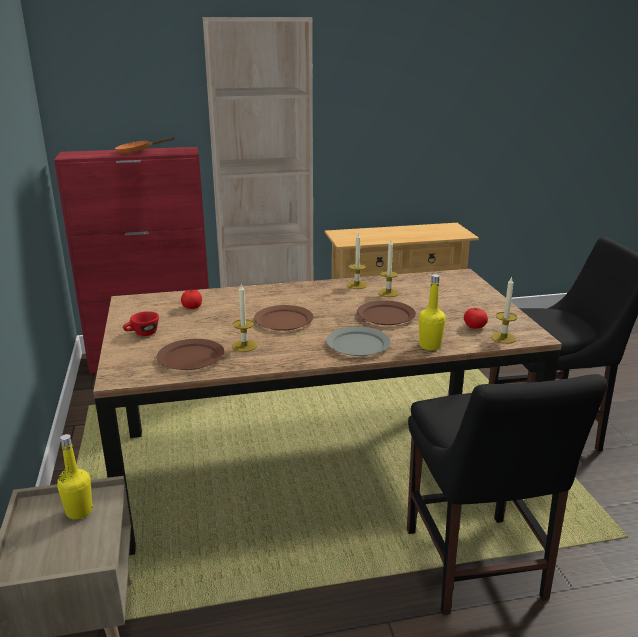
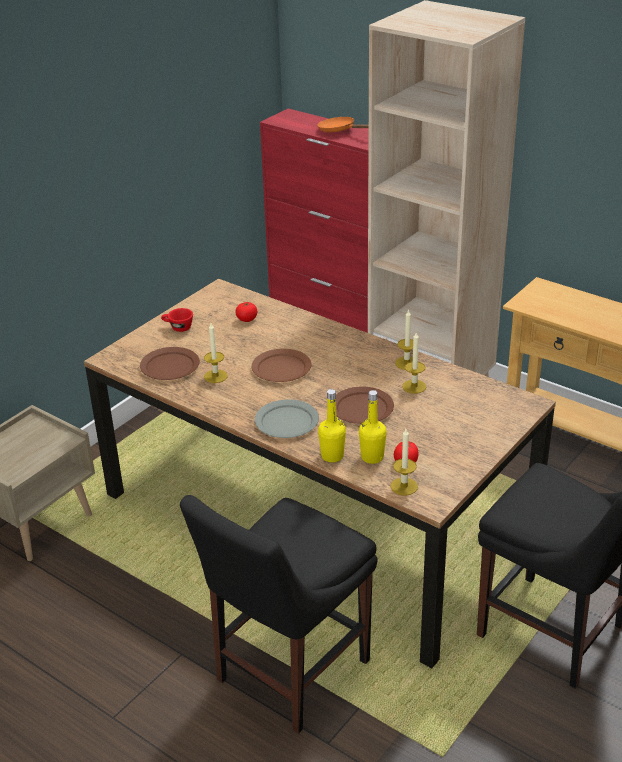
camera: 50 degrees right, 10 degrees up
(79, 511) = (44, 441): yellow bottle -> yellow bottle (372, 457)

